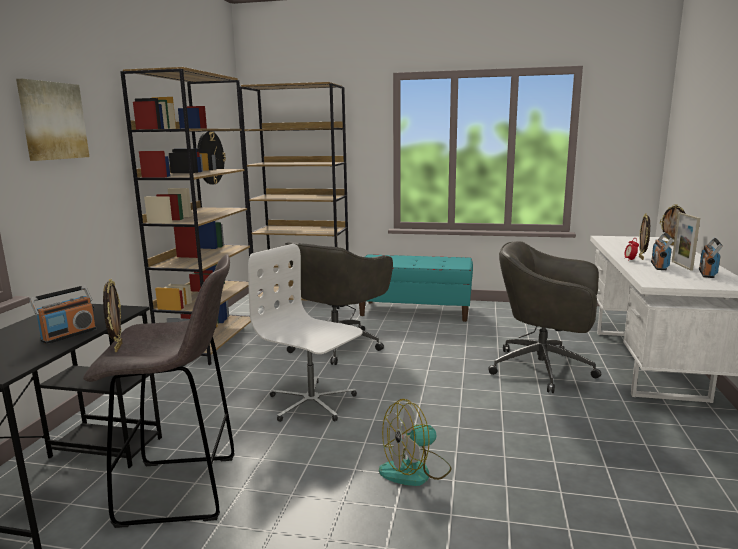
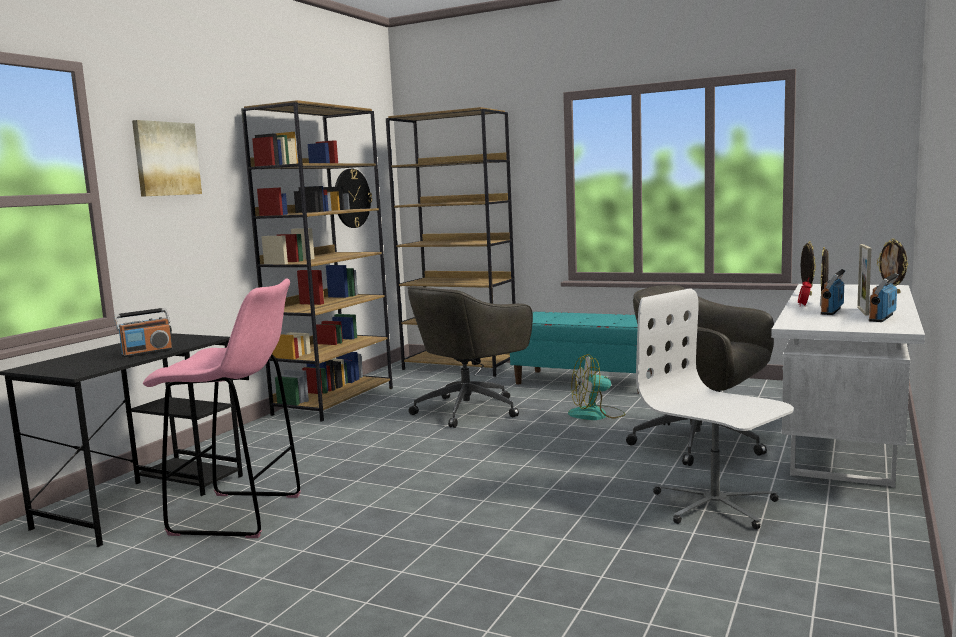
camera: 15 degrees right, 5 degrees down
(117, 347) = (181, 362): picture frame -> picture frame (806, 294)
(183, 489) = (241, 515): grey stool -> pink stool
(311, 403) = (405, 458): white office chair -> white office chair (714, 505)
(415, 471) = (474, 519): fan -> fan (596, 414)

